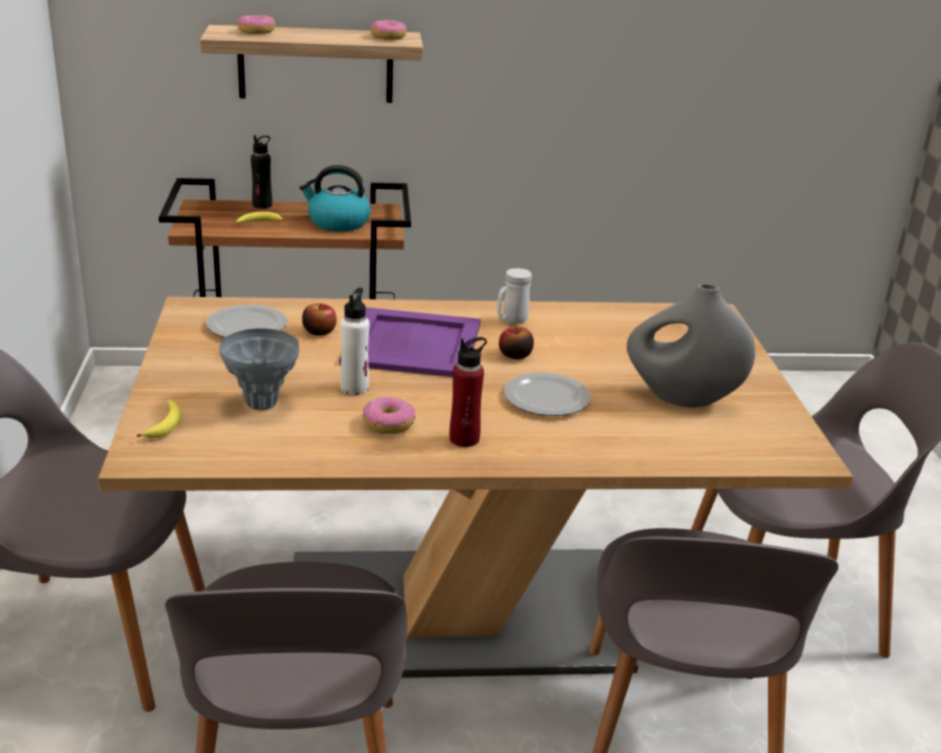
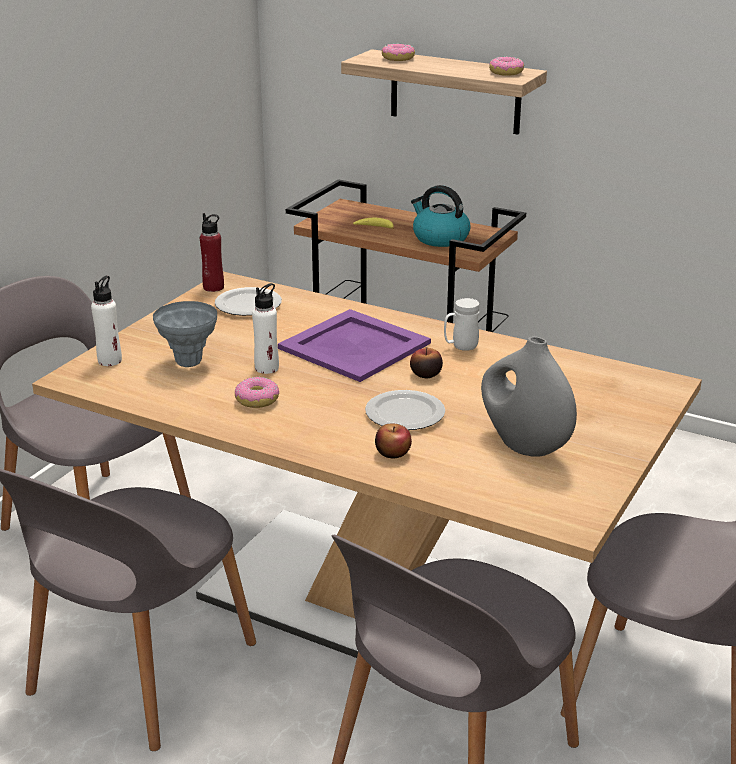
camera: 35 degrees right, 0 degrees up
(165, 425) = (110, 360): banana -> white bottle
(262, 205) = (395, 213): black bottle -> none
(319, 331) = (295, 320): apple -> apple (393, 453)
(464, 439) = (298, 426): red bottle -> red bottle (213, 287)

